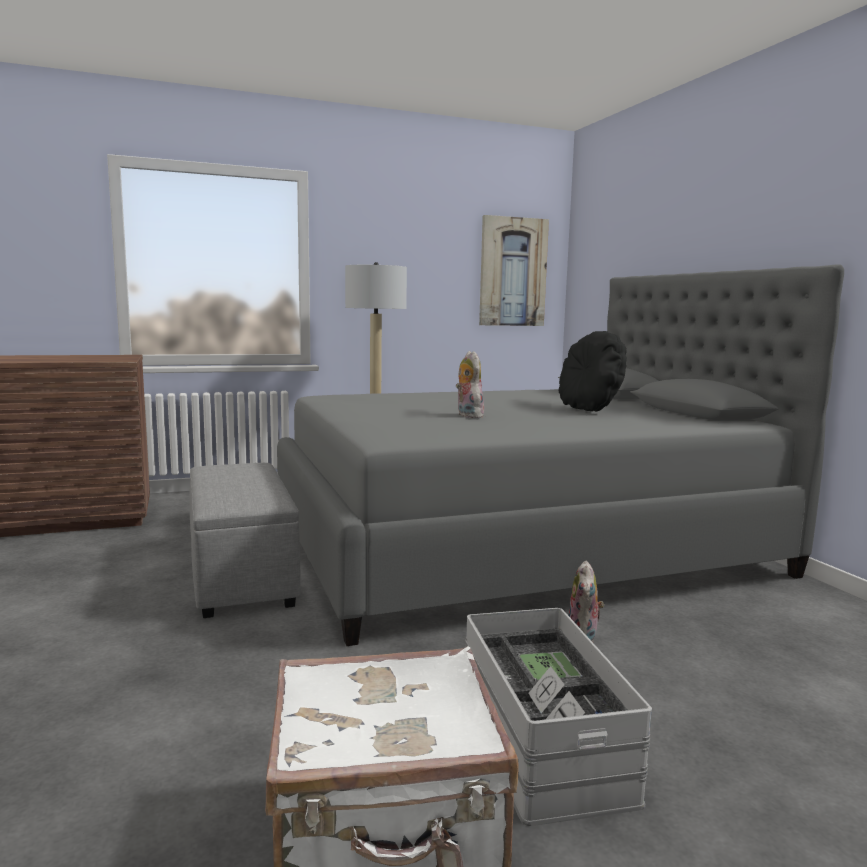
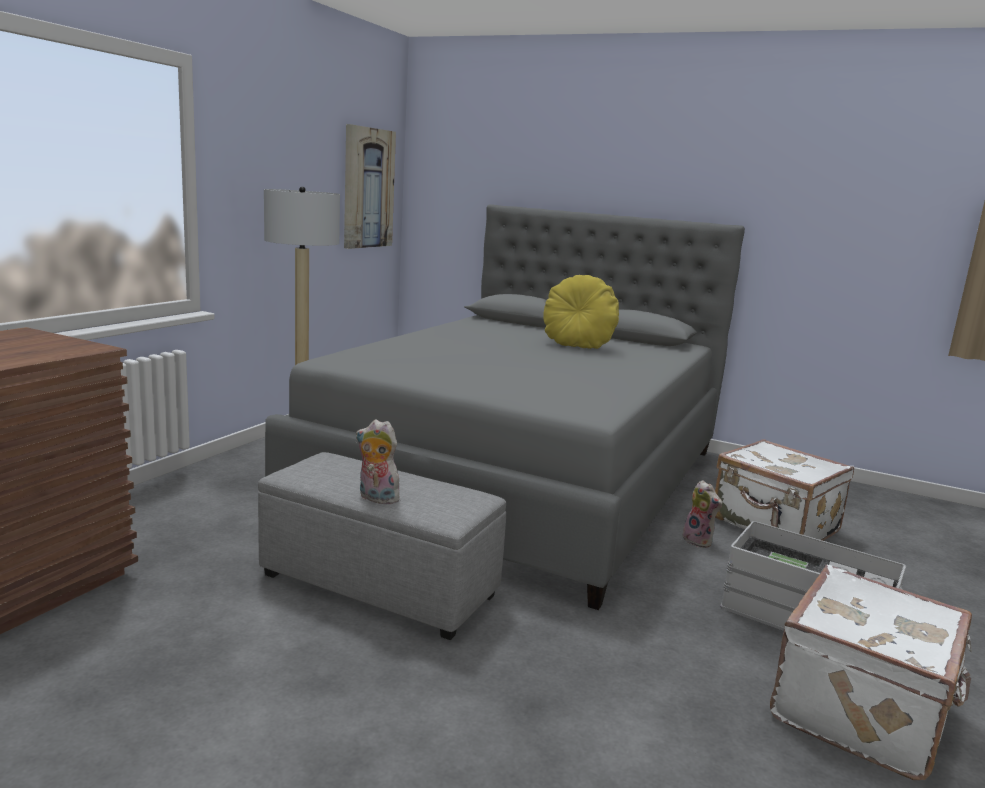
camera: 45 degrees left, 5 degrees up
(467, 415) = (535, 369): plush toy -> plush toy (376, 498)
(589, 410) = (577, 346): black pillow -> yellow pillow
(726, 661) = (774, 526): none -> white suitcase

